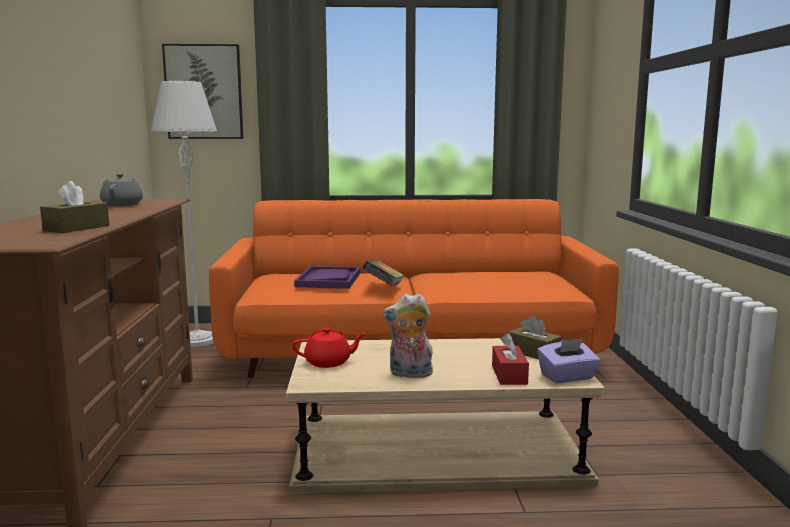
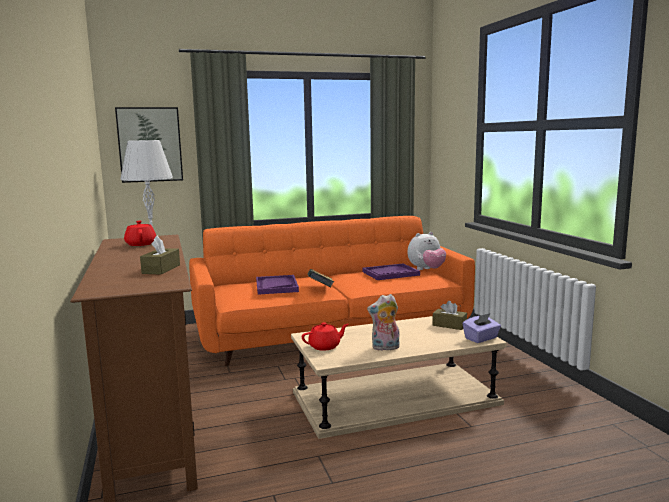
camera: 15 degrees left, 0 degrees up
(122, 205) = (141, 244): grey teapot -> red teapot
(496, 276) = (390, 273): none -> purple tray
(509, 375) = (446, 341): red tissue box -> none
(555, 276) = (426, 270): none -> plush toy

